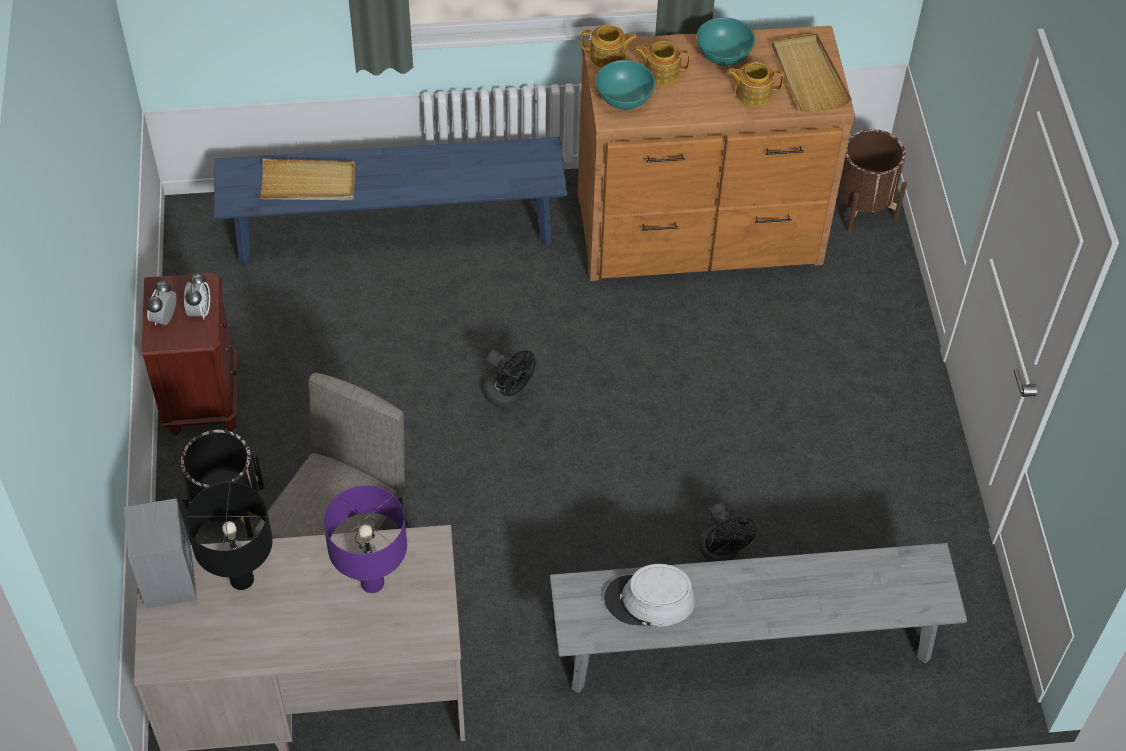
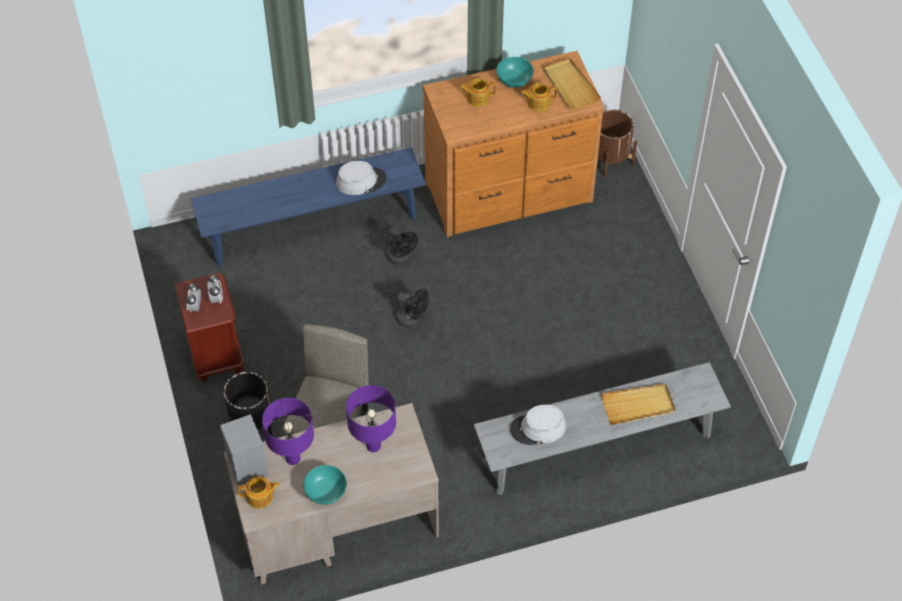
camera: 10 degrees left, 0 degrees up
(242, 580) = (293, 458): black table lamp -> purple table lamp
(308, 183) = (257, 204): beige tray -> beige tray (638, 406)
(471, 174) = (361, 181): none -> grey hat
(608, 56) = (442, 93): teapot -> teapot (260, 497)
(624, 100) = (459, 120): turquoise bowl -> turquoise bowl (326, 493)
(721, 553) = (569, 394): black fan -> black fan (401, 258)

